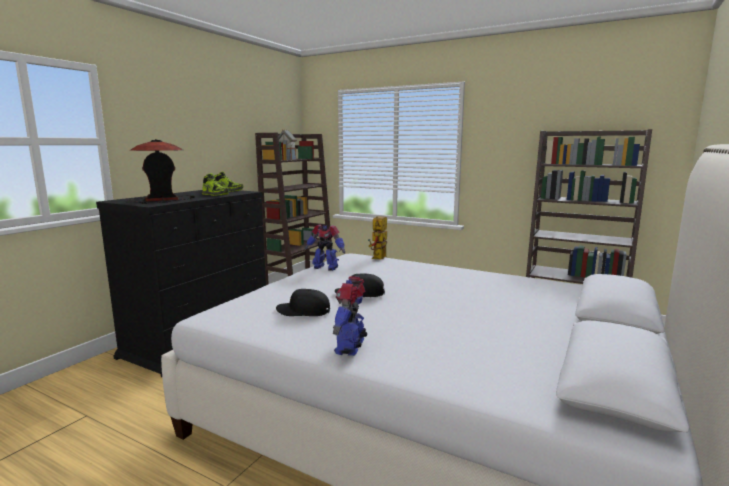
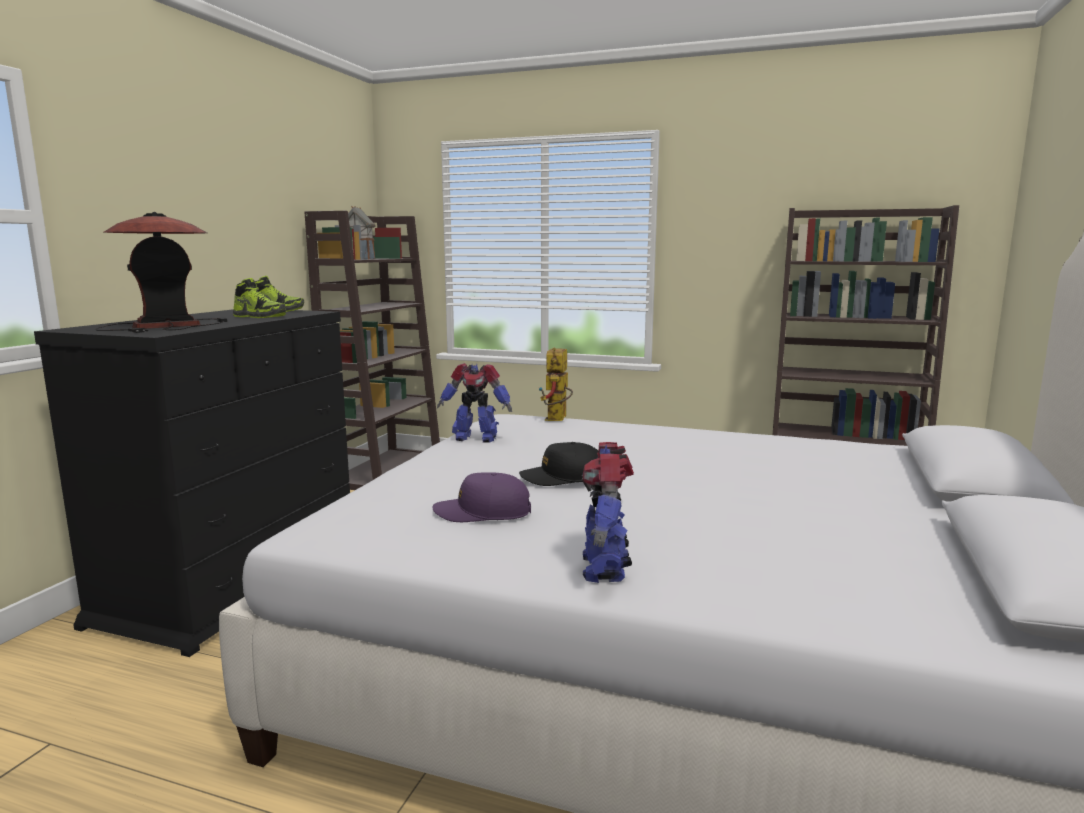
camera: 10 degrees left, 0 degrees up
(303, 311) = (483, 512): black cap -> purple cap

